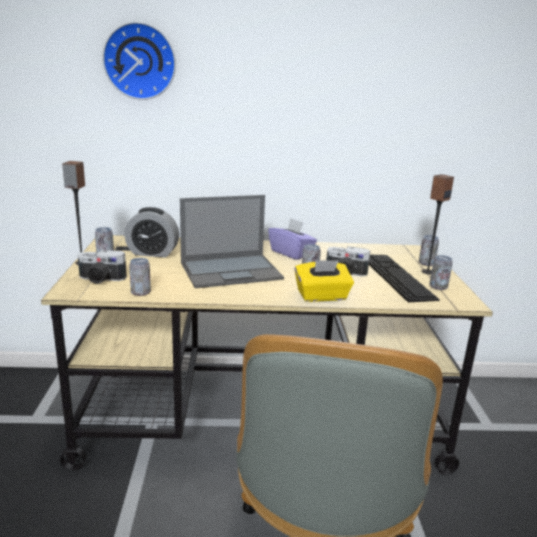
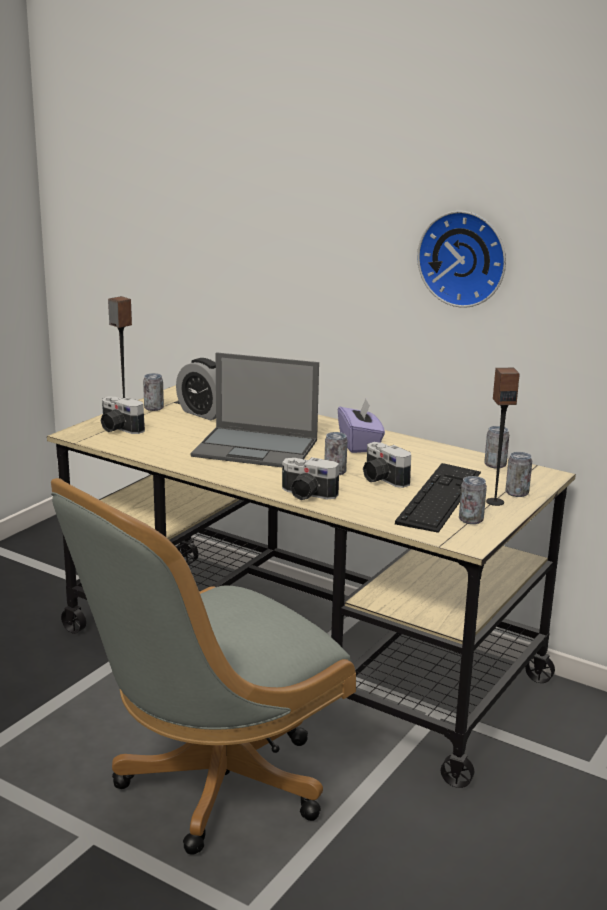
camera: 35 degrees right, 0 degrees up
(140, 61) = (233, 185): wall clock -> wall clock (464, 258)
(140, 292) = (136, 448): can -> can (495, 464)
(322, 296) = (306, 495): yellow tissue box -> camera

